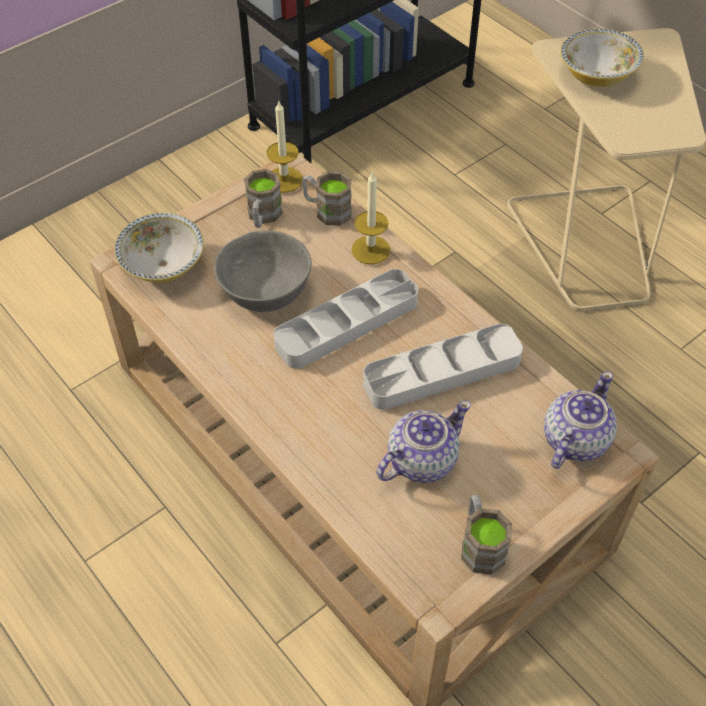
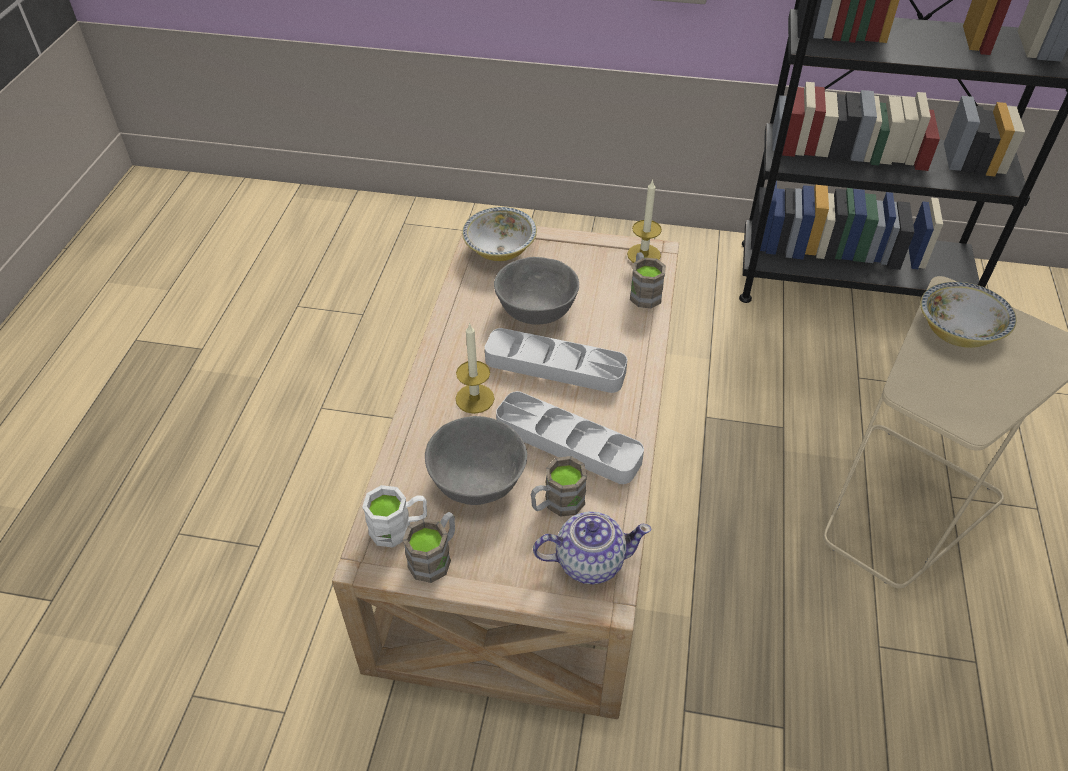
camera: 50 degrees right, 5 degrees down
(263, 217) = (599, 267): brown mug -> brown mug (557, 503)
(370, 250) = (635, 336): candle -> candle (475, 398)
(420, 460) = (477, 479): teapot -> grey bowl
(424, 552) = (399, 527): none -> white mug

